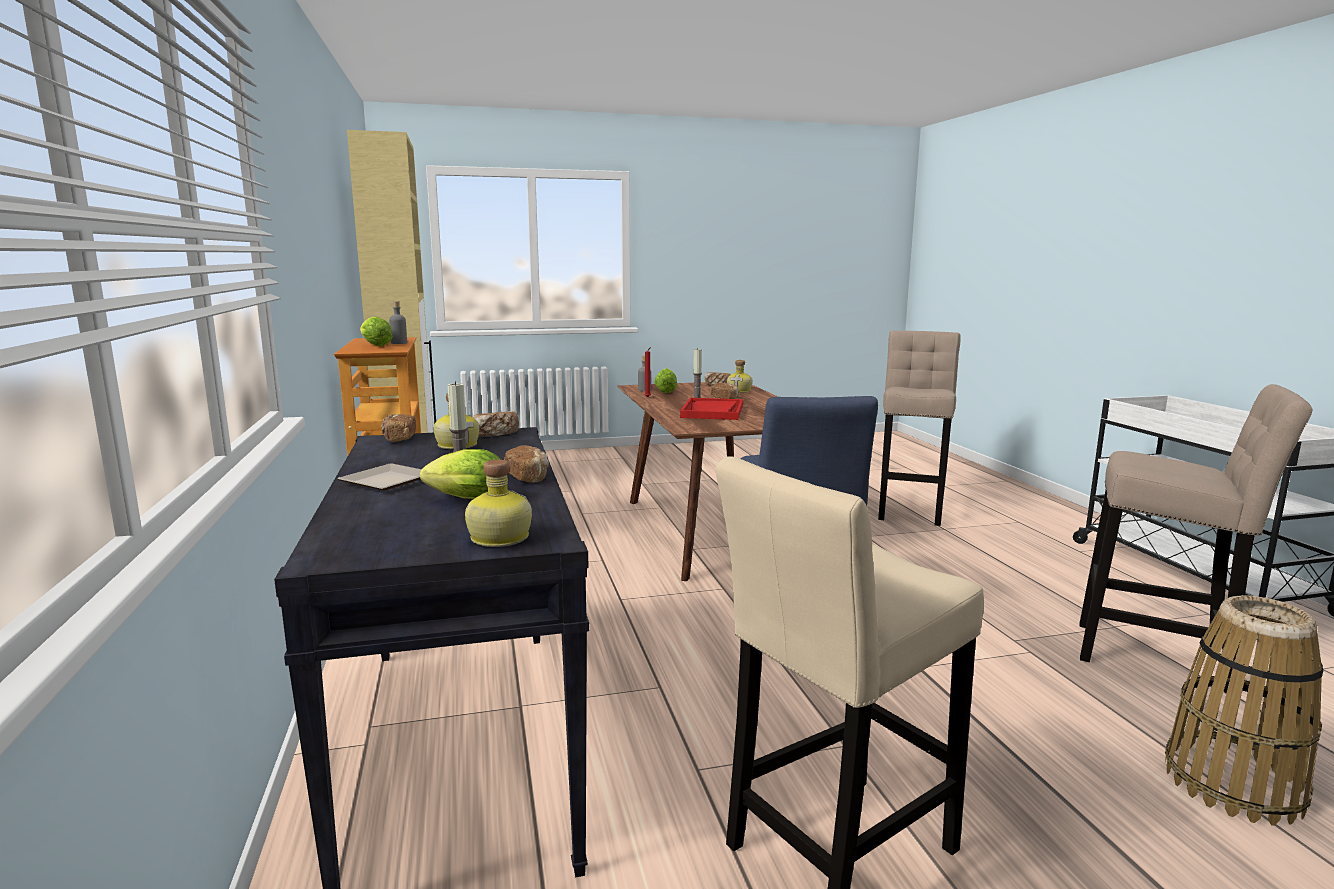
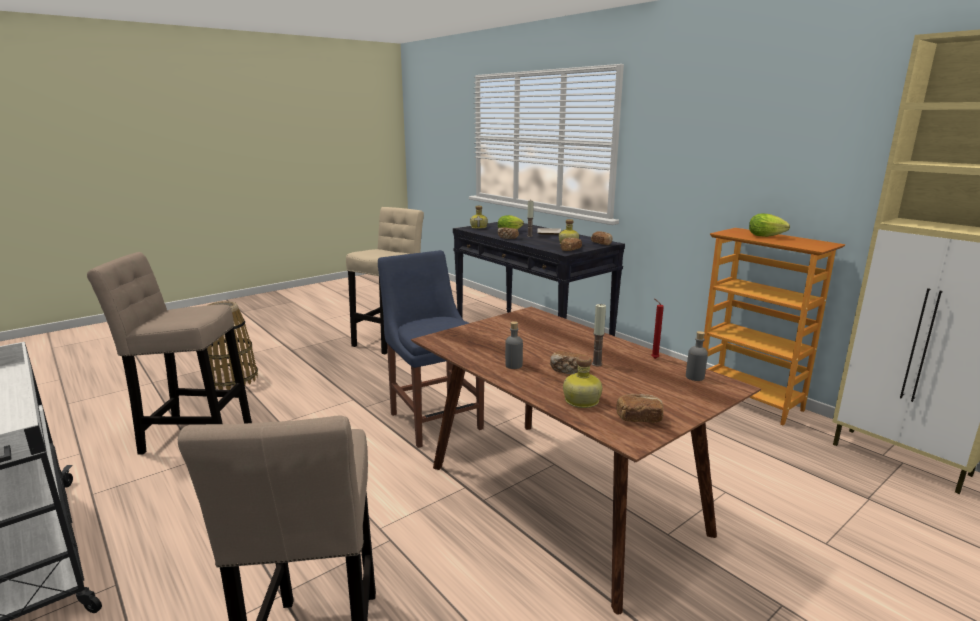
camera: 155 degrees right, 5 degrees up
(399, 343) = (772, 241): grey bottle -> grey bottle (513, 365)
(666, 391) = (665, 379): lettuce -> none
(712, 411) = (545, 340): red tray -> none

